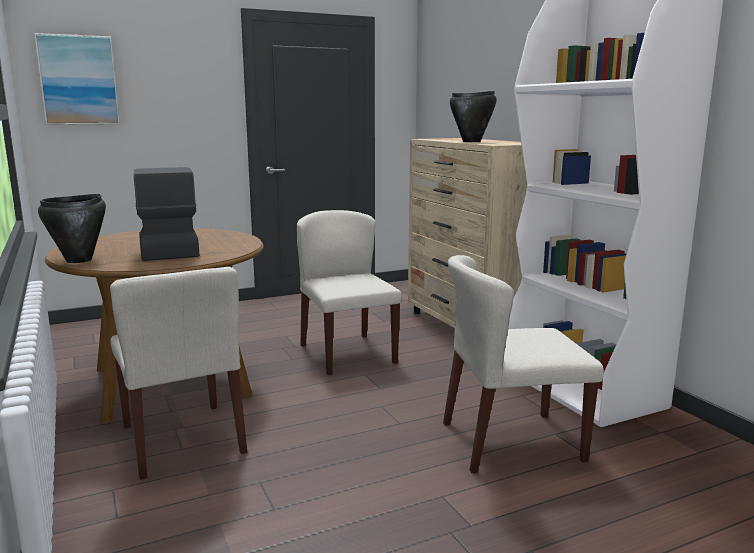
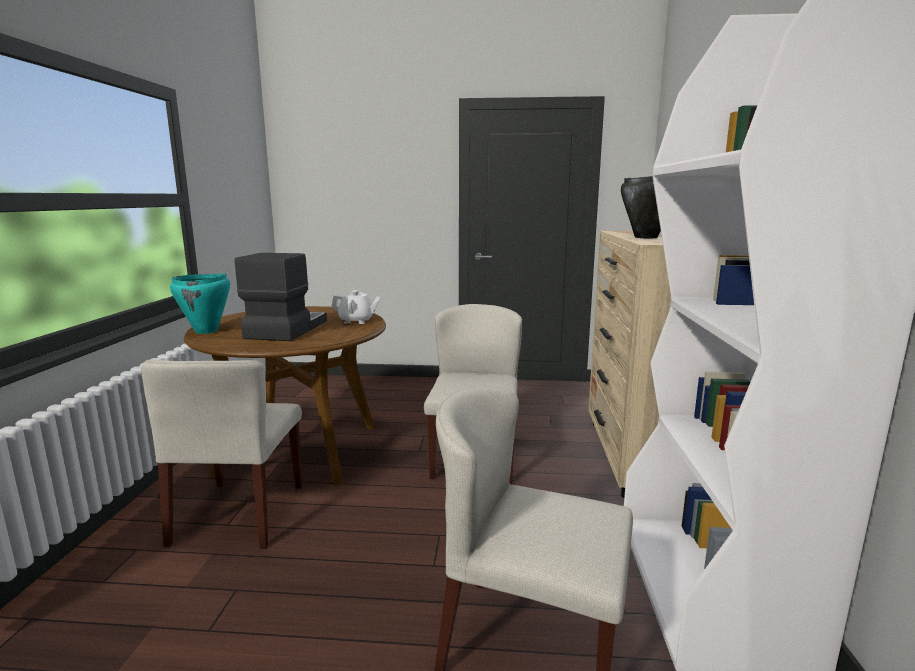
camera: 30 degrees right, 0 degrees up
(78, 80) = (315, 172): picture -> none
(79, 260) = (206, 331): black cooking pot -> turquoise cooking pot
(222, 236) = (356, 321): none -> white teapot

